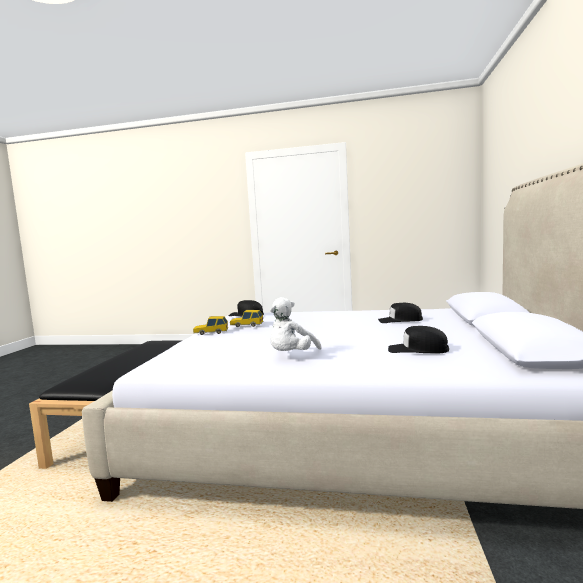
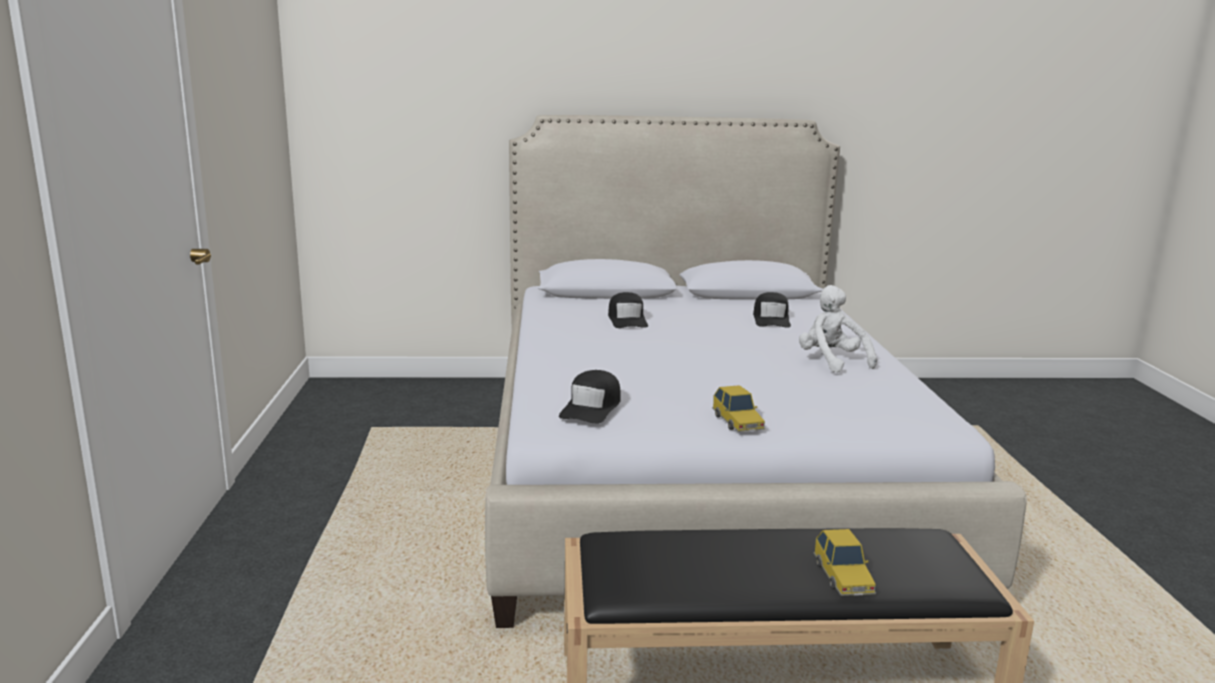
camera: 105 degrees left, 10 degrees up
(246, 325) = (683, 398): toy car -> toy car (843, 577)
(291, 356) = (831, 362): white plush toy -> white plush toy turned 135 degrees counterclockwise

